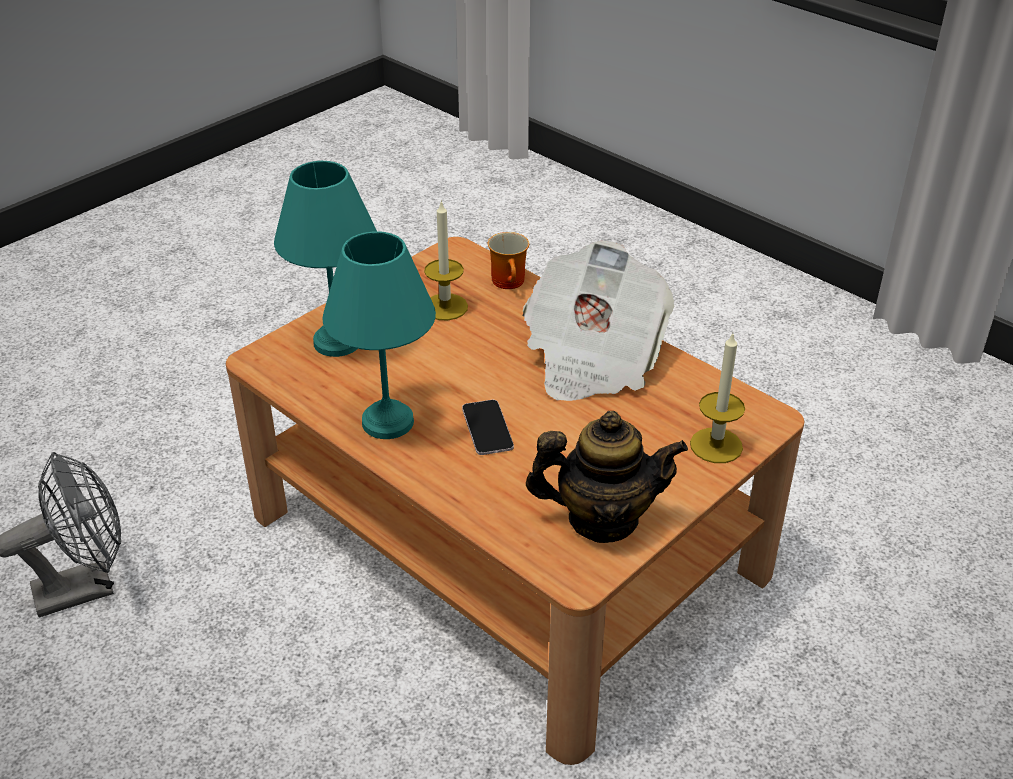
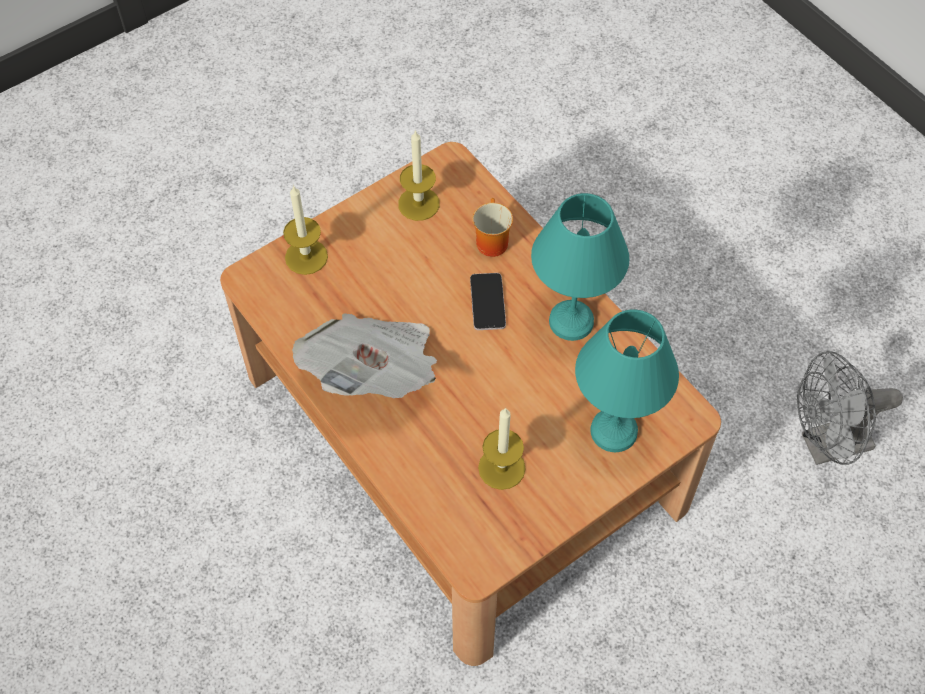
camera: 170 degrees left, 20 degrees up
(511, 282) = (425, 498): mug -> mug (489, 240)
(602, 519) = (418, 204): teapot -> candle

